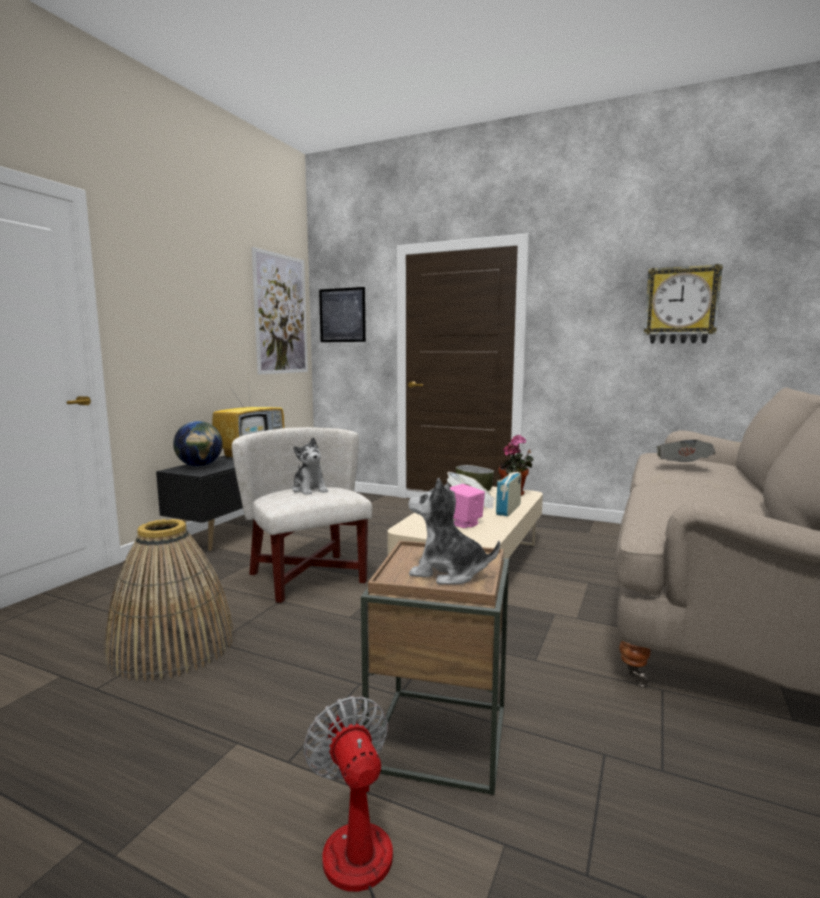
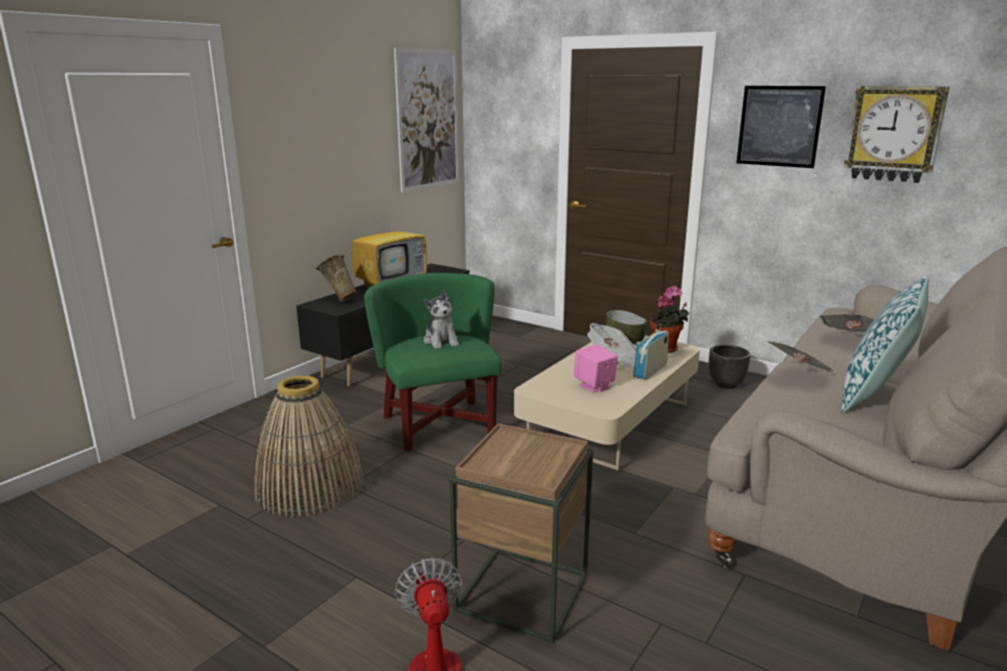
camera: 10 degrees right, 10 degrees up
(200, 466) = (338, 300): globe -> beige vase
(308, 577) = (440, 425): white armchair -> green armchair
(342, 315) = (498, 117): picture -> picture (779, 126)
(448, 573) = (527, 463): plush toy -> none
(561, 528) = (726, 384): none -> black planter
(665, 489) = (800, 375): none -> newspaper
(741, 499) = (875, 395): none -> pillow

